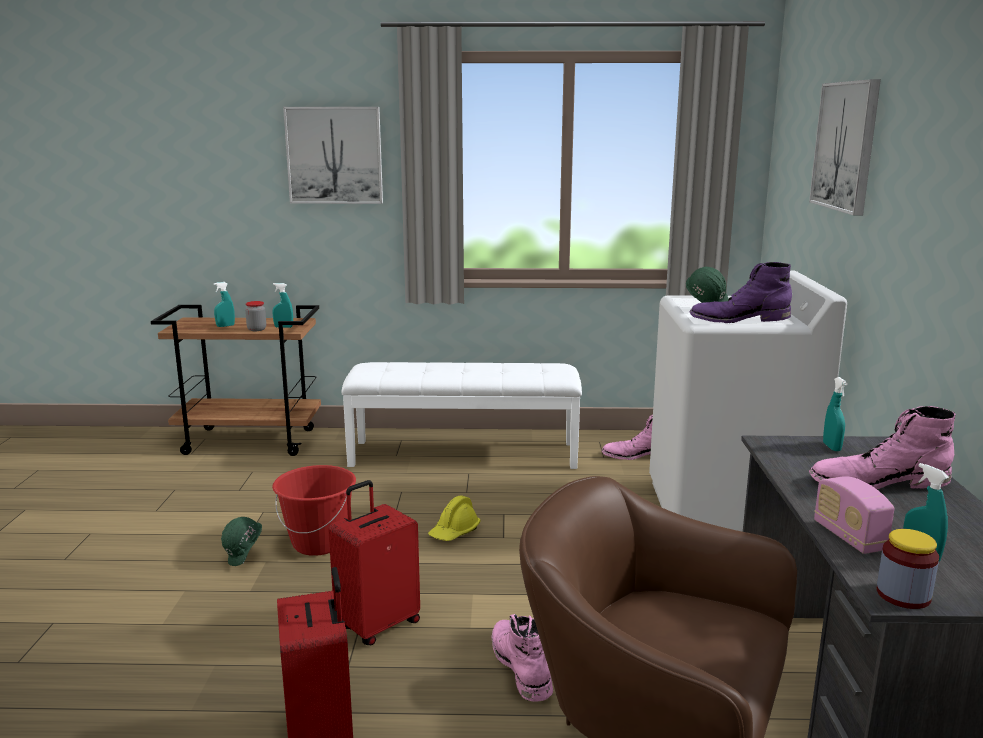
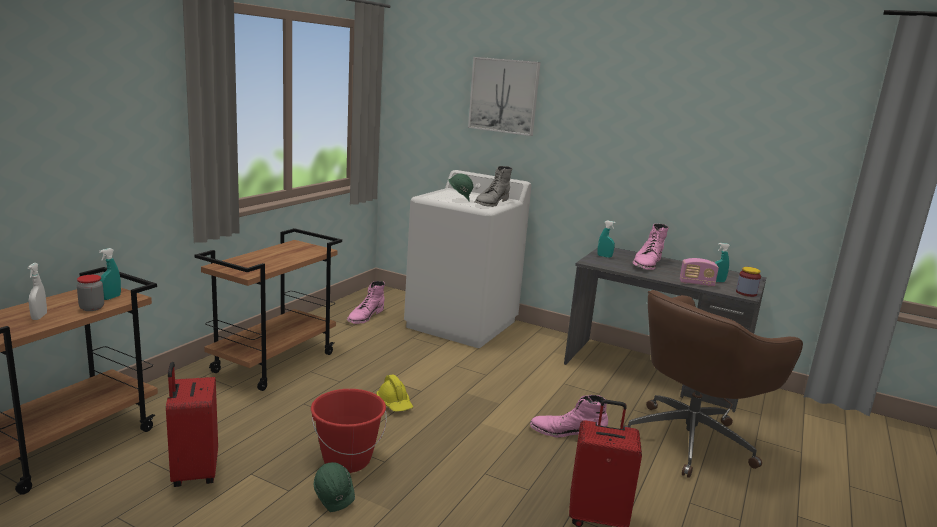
camera: 65 degrees left, 0 degrees up
(225, 326) = (39, 317): turquoise spray bottle -> white spray bottle
(334, 155) = (109, 99): picture -> none
(377, 624) = (488, 465): red suitcase -> red suitcase (193, 472)
(464, 454) = (274, 362): white bench -> brown cart
(739, 319) = (491, 203): purple boot -> grey boot

